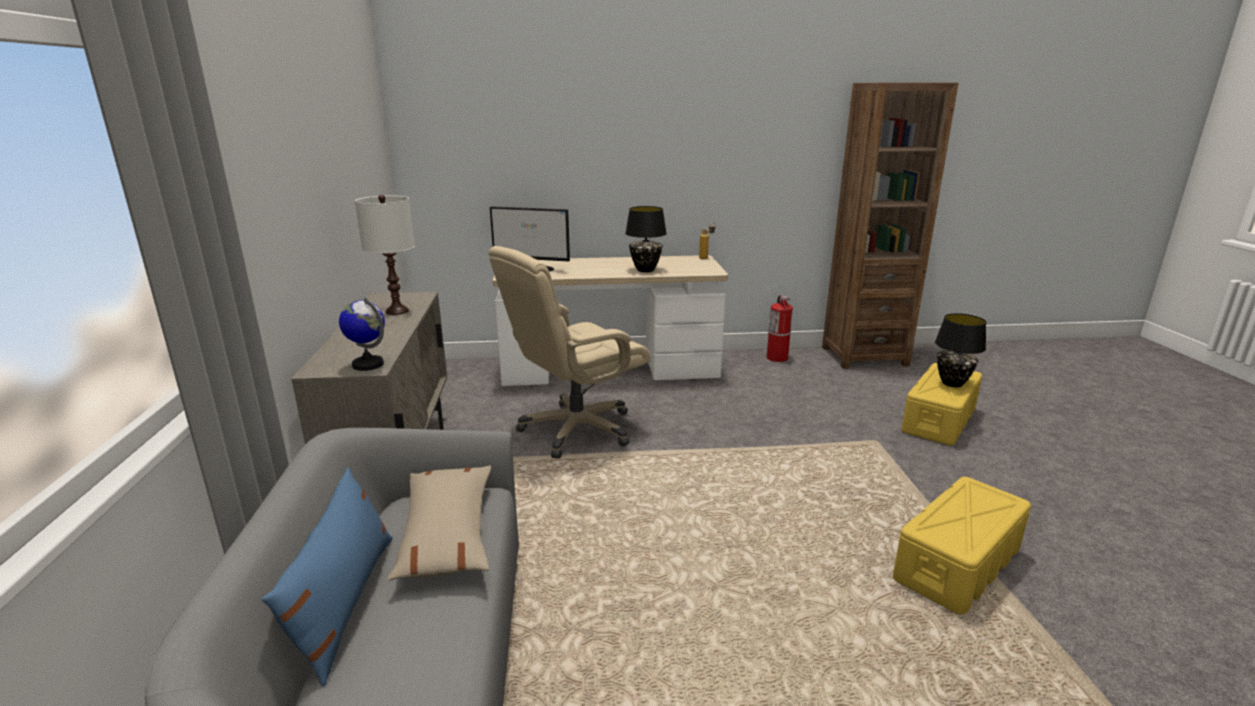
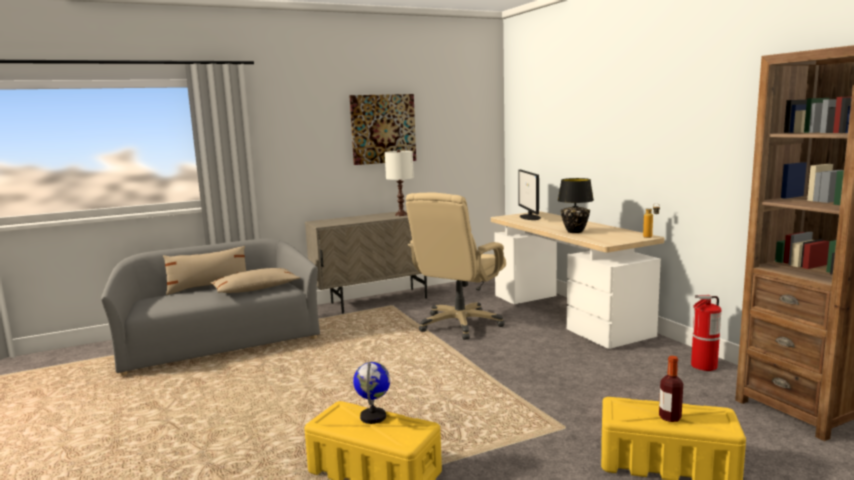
camera: 70 degrees right, 10 degrees down
(321, 158) = (383, 129): none -> picture
(344, 602) = (209, 287): blue pillow -> beige pillow
(368, 364) = (325, 224): globe -> globe (373, 417)
(576, 430) = (460, 324): beige office chair -> beige office chair turned 90 degrees counterclockwise
(952, 383) = (670, 418): black table lamp -> bottle

